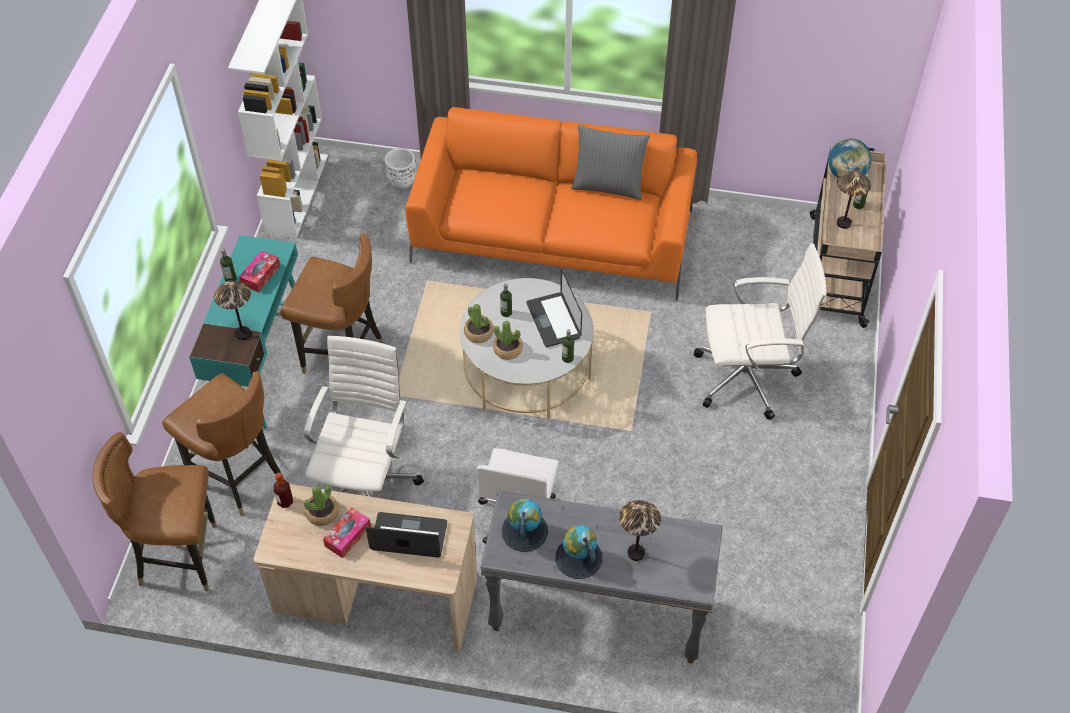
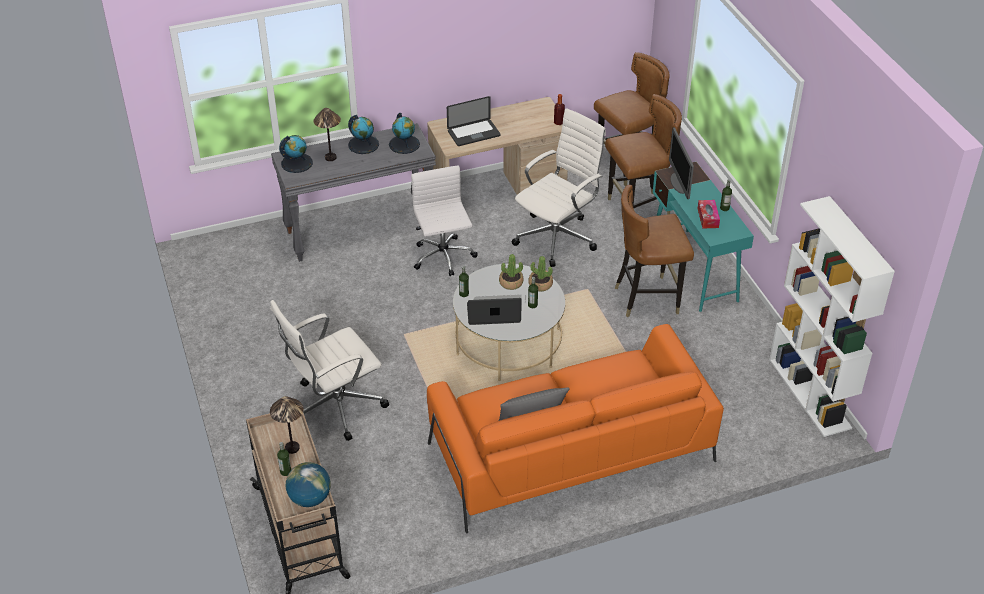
camera: 150 degrees right, 10 degrees down
(238, 478) = (638, 210): brown chair -> brown chair turned 150 degrees clockwise
(242, 333) = (679, 184): table lamp -> monitor
(322, 513) = (533, 125): potted plant -> none
(348, 536) = (508, 122): tissue box -> none
(365, 483) = (557, 237): white office chair -> white office chair turned 120 degrees counterclockwise
(402, 181) = (739, 443): white planter -> none
(553, 320) = (493, 313): laptop -> laptop turned 45 degrees counterclockwise
(686, 565) = (297, 163): none -> globe

